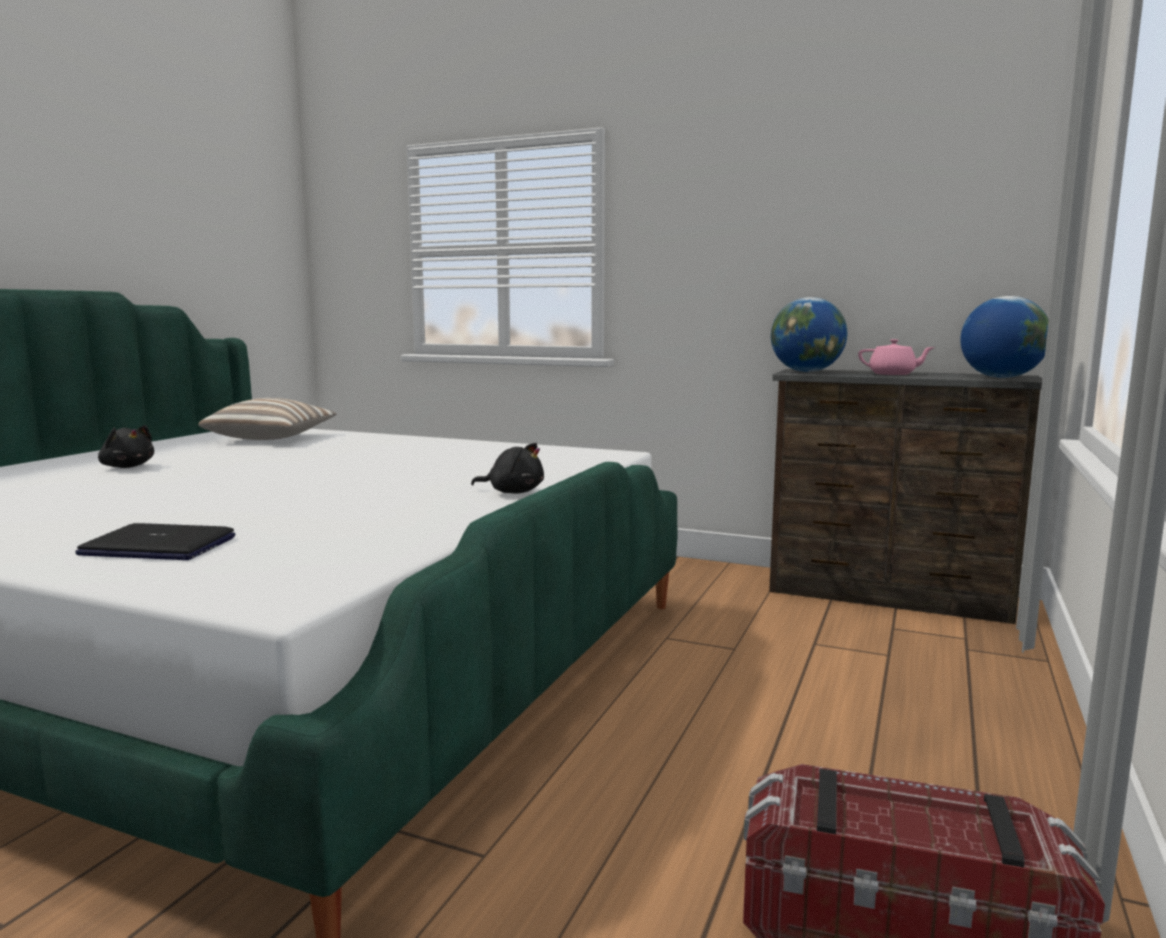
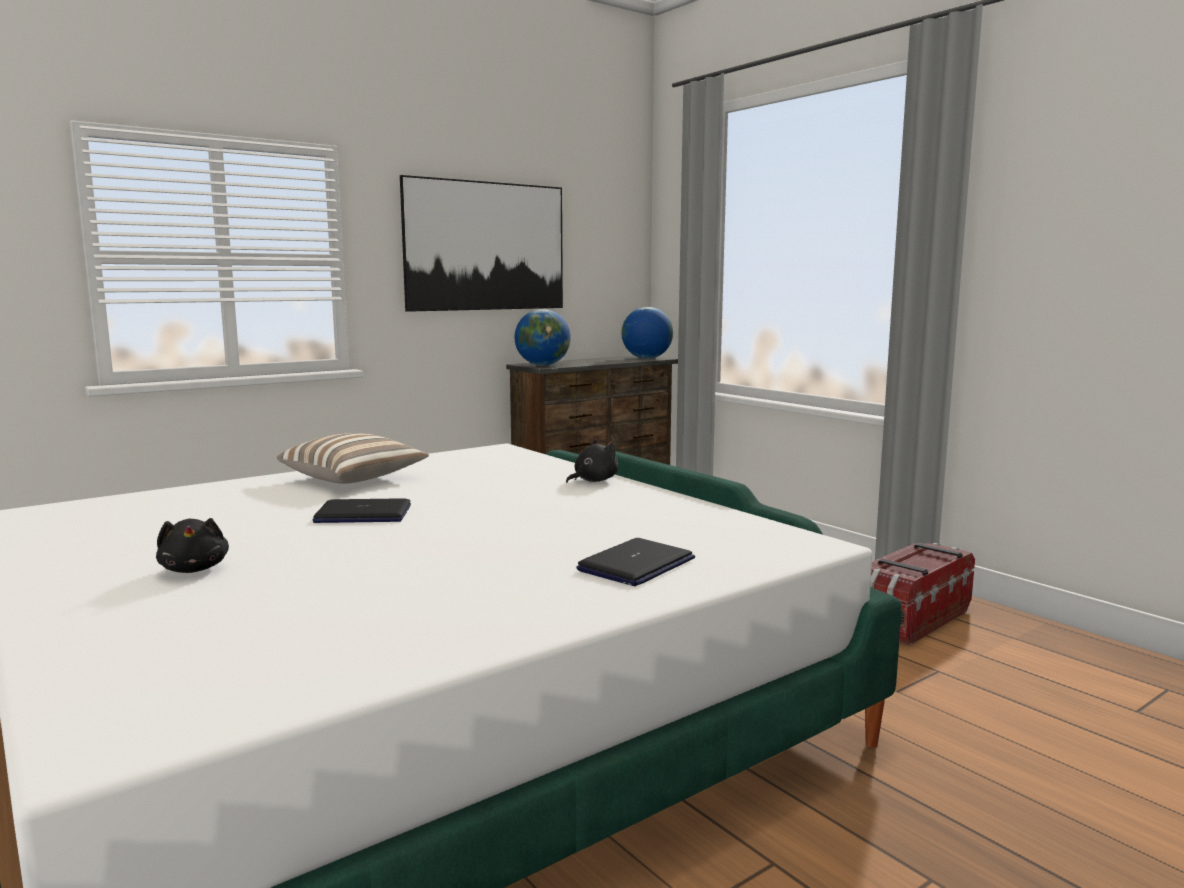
camera: 60 degrees left, 0 degrees up
(127, 467) = (194, 569): black plush toy -> black plush toy turned 90 degrees clockwise
(272, 439) = (144, 512): pillow -> pillow (355, 479)
(301, 466) = (363, 514): none -> laptop
(774, 220) = (486, 246): none -> picture
(893, 374) = (592, 362): pink teapot -> none

